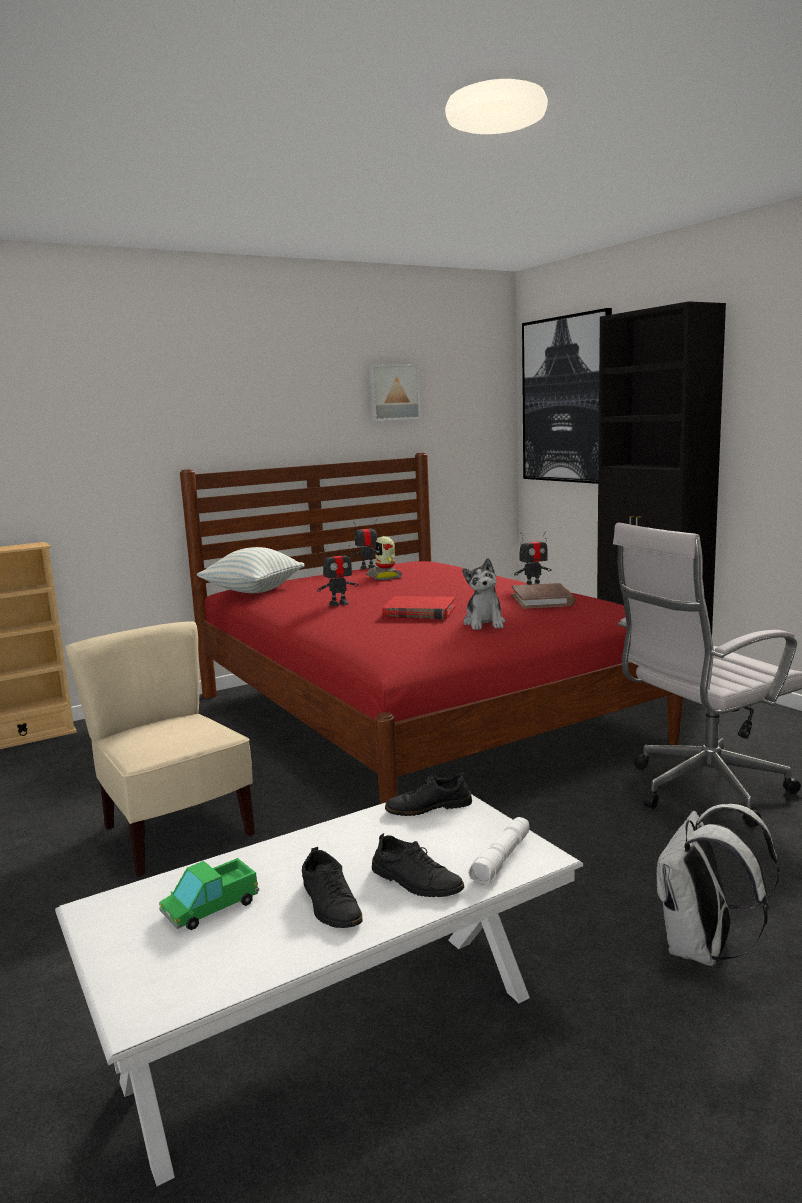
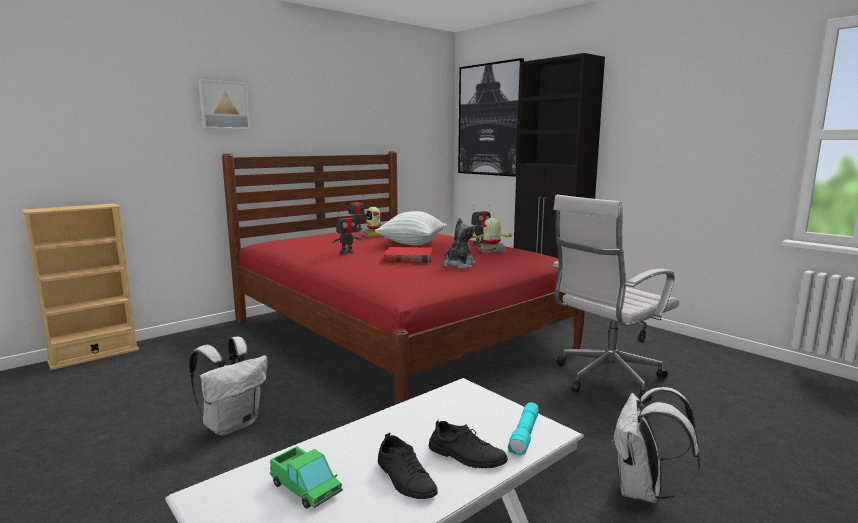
camera: 10 degrees left, 0 degrees up
(175, 833) = (232, 424): beige chair -> white backpack
(210, 907) = (305, 488): toy truck -> toy truck turned 90 degrees counterclockwise
(253, 591) = (278, 244): pillow -> pillow (412, 244)
(393, 392) = (374, 108): picture -> picture (223, 105)
(428, 807) = (454, 397): black shoe -> none
(484, 623) = (458, 265): plush toy -> plush toy turned 135 degrees counterclockwise
(502, 860) = (525, 435): white flashlight -> turquoise flashlight
(542, 600) = (491, 250): brown book -> toy robot

